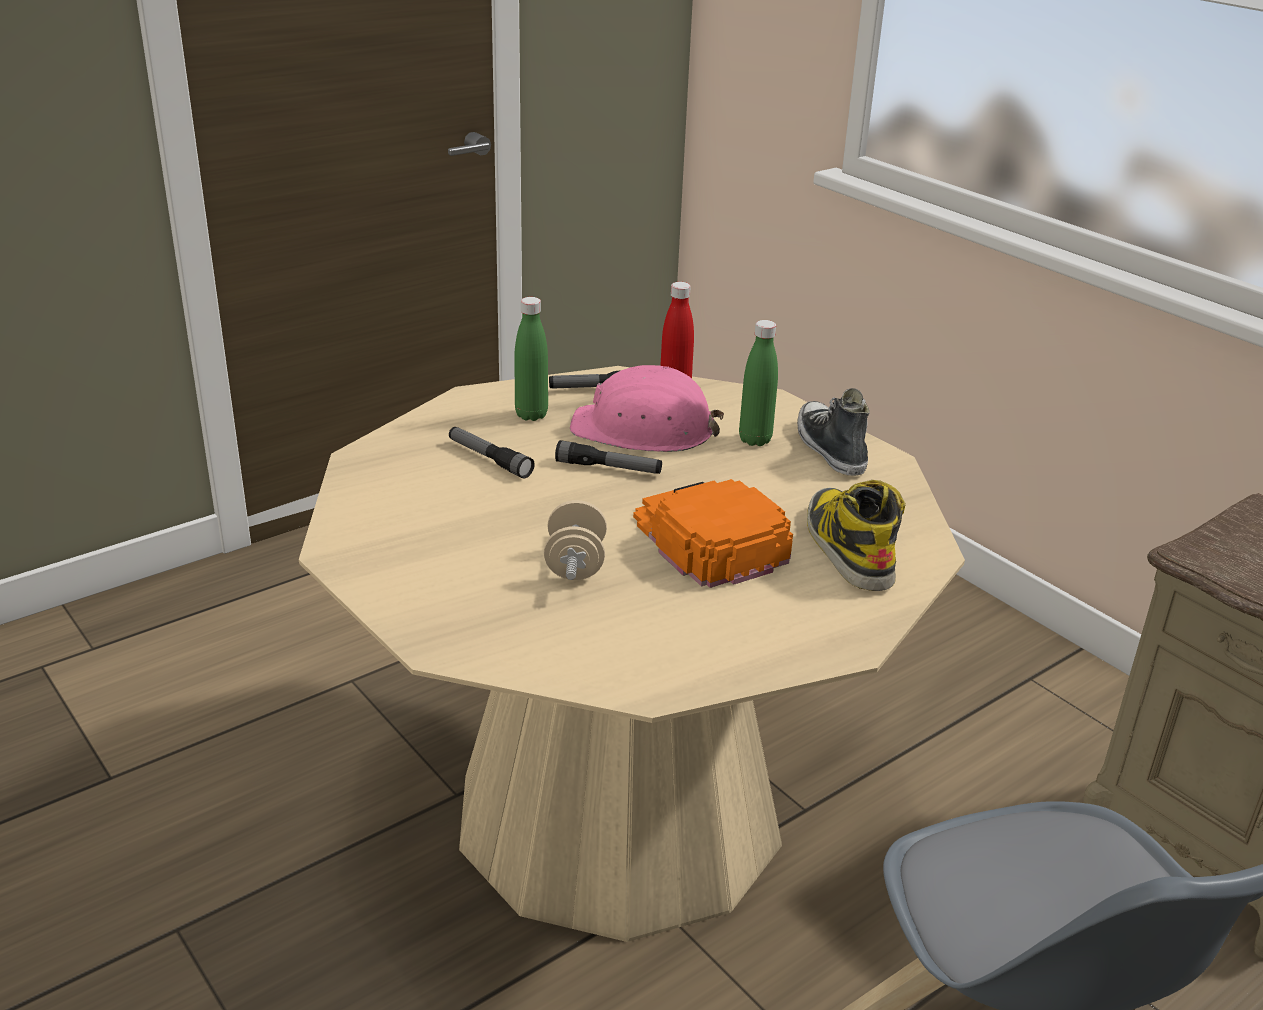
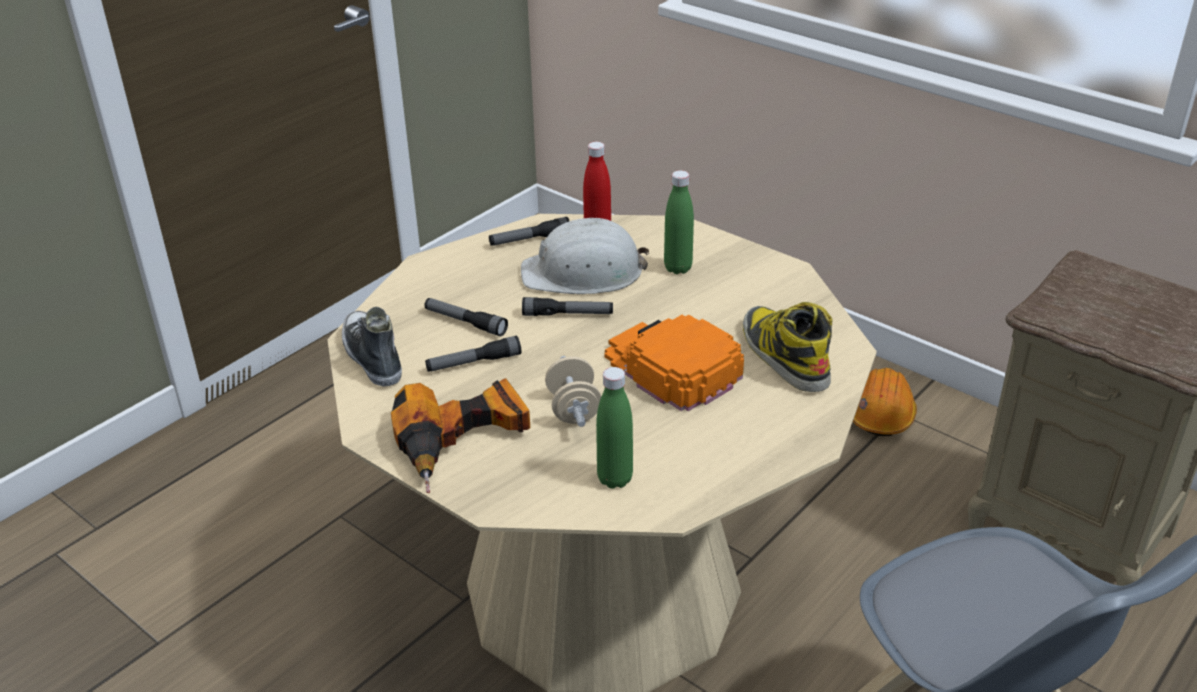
camera: 10 degrees left, 5 degrees up
(434, 580) = (464, 443): none -> power drill
(481, 500) = (473, 363): none -> flashlight
(531, 415) = (484, 274): green bottle -> green bottle (615, 479)
(644, 429) = (584, 273): pink hard hat -> white hard hat
(829, 448) = (740, 266): shoe -> shoe (372, 357)
(1007, 676) = (881, 414): none -> orange hard hat

